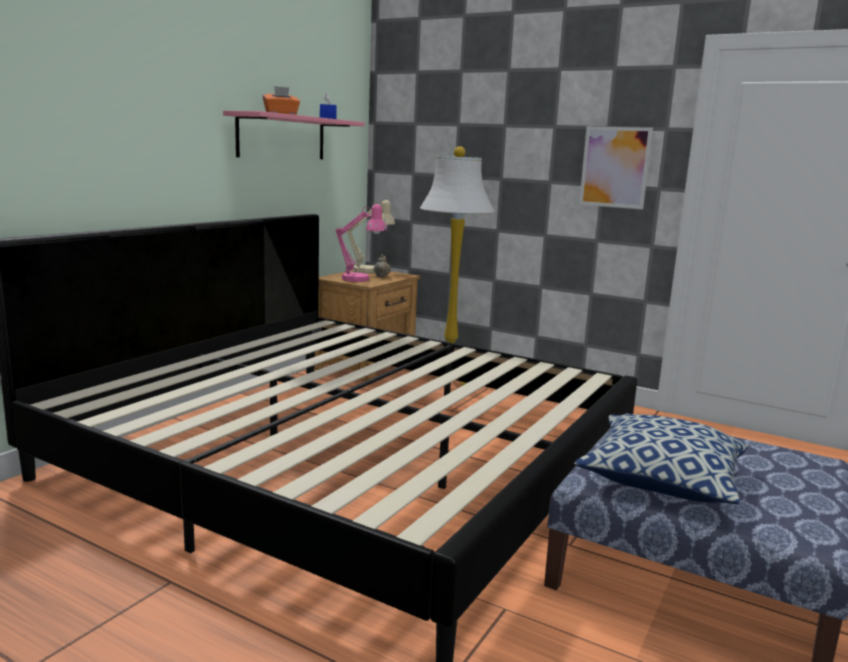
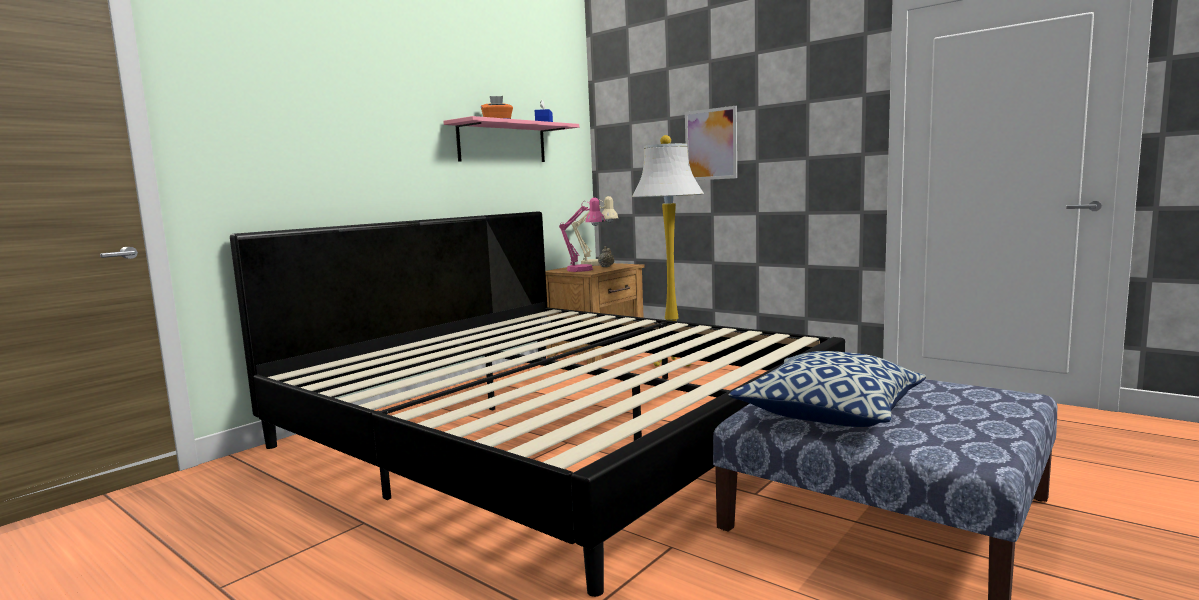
camera: 10 degrees right, 5 degrees down
(615, 167) = (817, 138): picture -> picture (711, 144)

